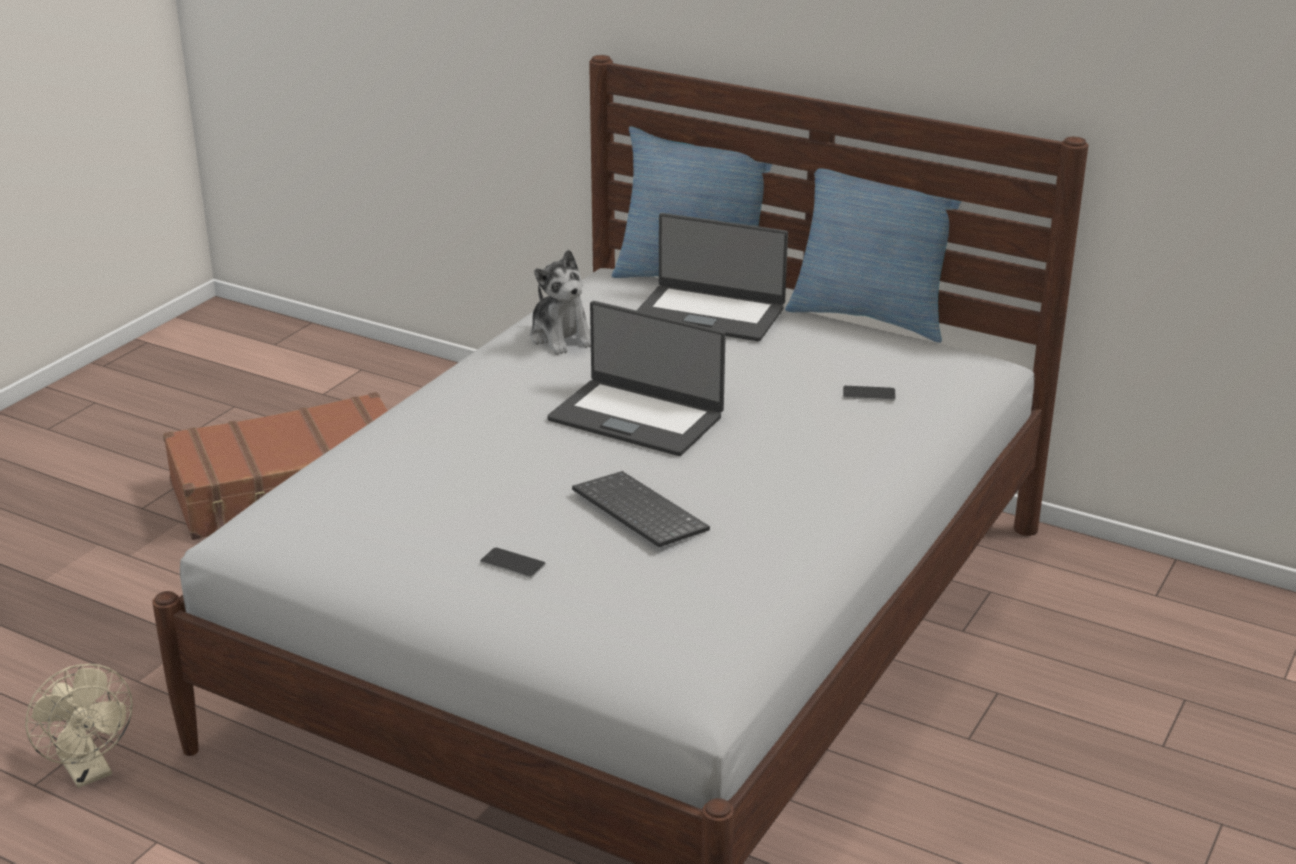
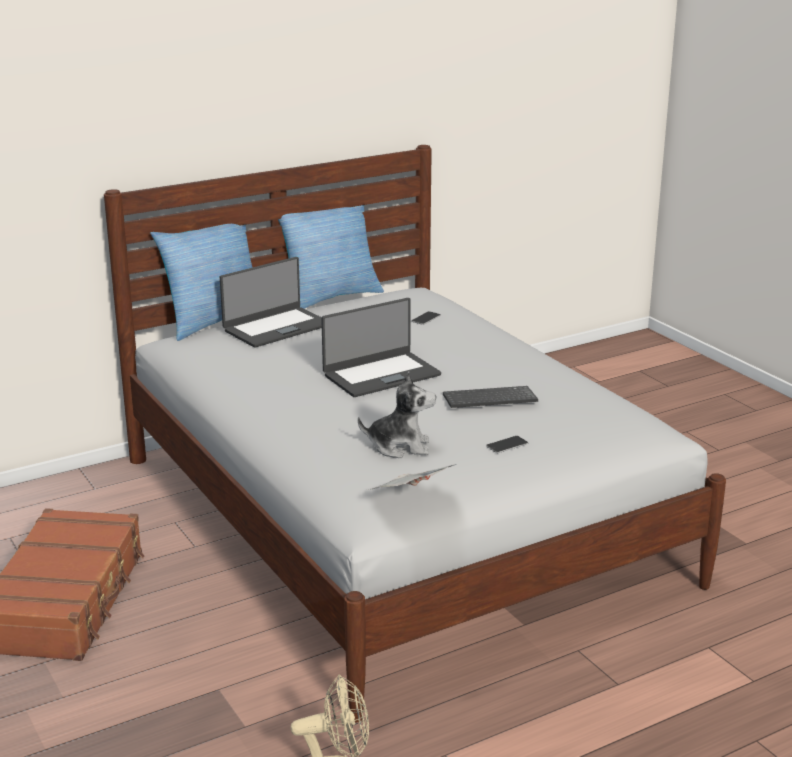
camera: 60 degrees left, 5 degrees down
(302, 538) = (411, 499): none -> newspaper
(561, 337) = (246, 371): plush toy -> plush toy (400, 446)

